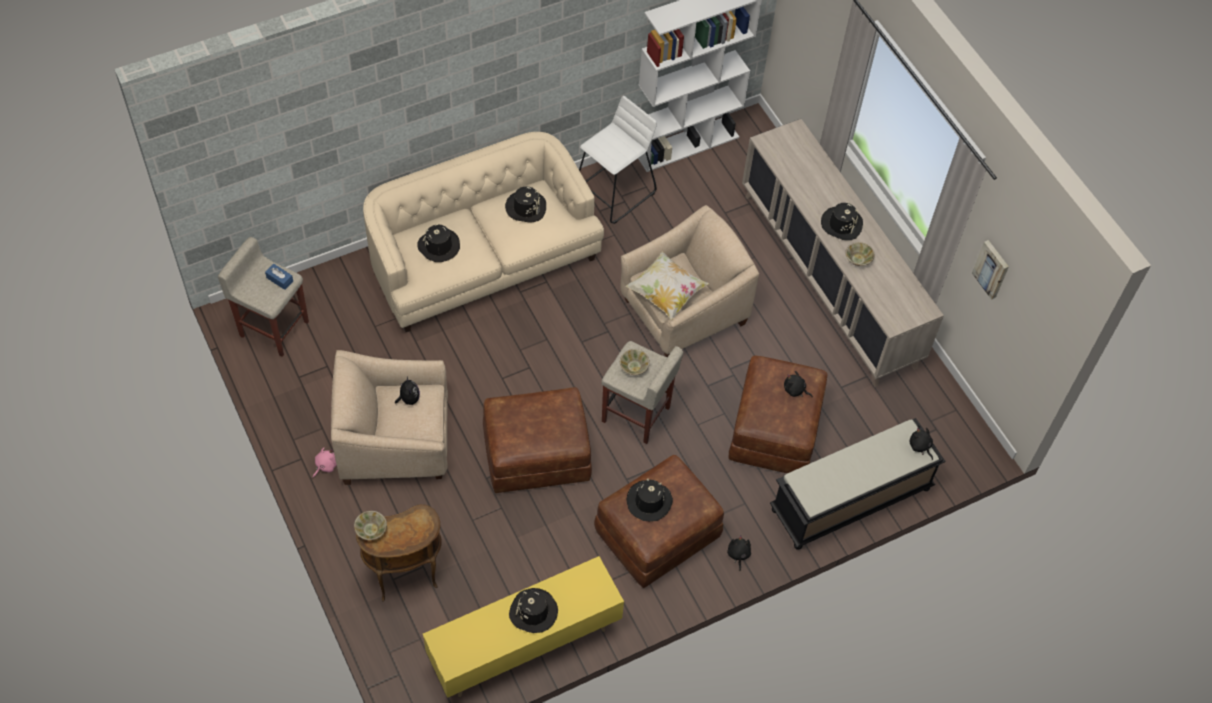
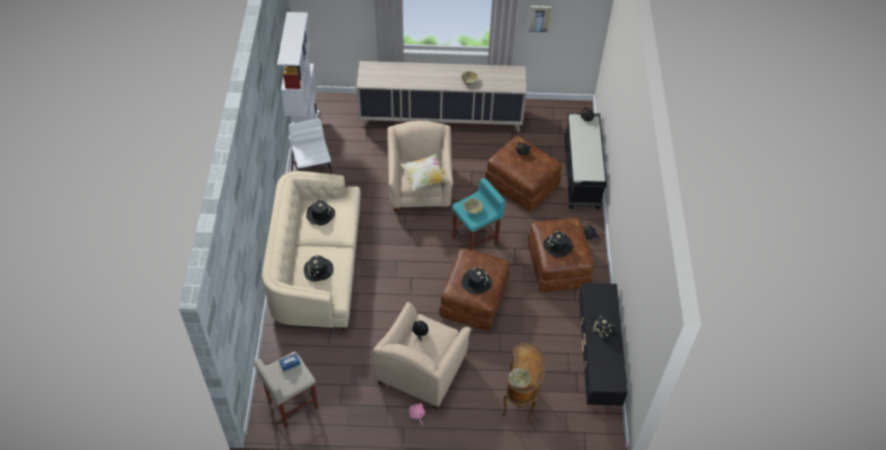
camera: 60 degrees left, 5 degrees down
(523, 646) = (596, 360): yellow tv stand -> black tv stand
(636, 415) = (475, 241): beige stool -> turquoise stool
(841, 224) = (442, 77): black hat -> black hat (476, 282)

